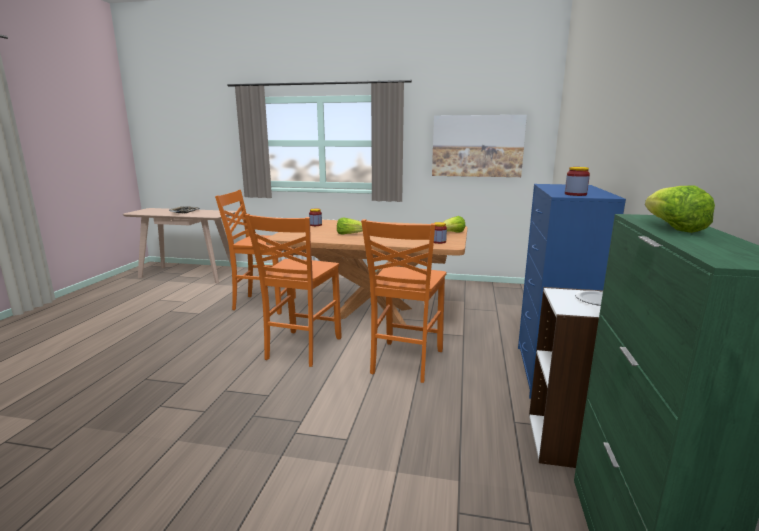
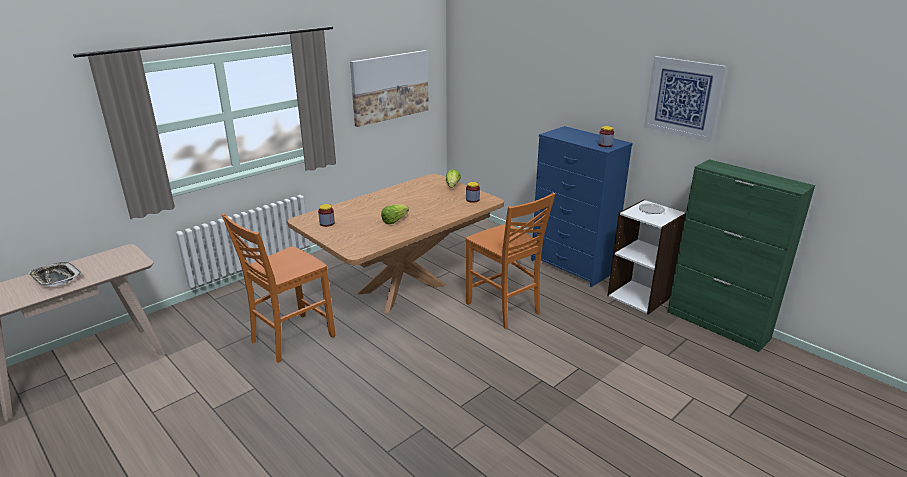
camera: 55 degrees left, 10 degrees up
(301, 349) = (428, 346): orange chair -> none
(672, 228) = (738, 172): lettuce -> none
(676, 106) = (683, 98): none -> picture

